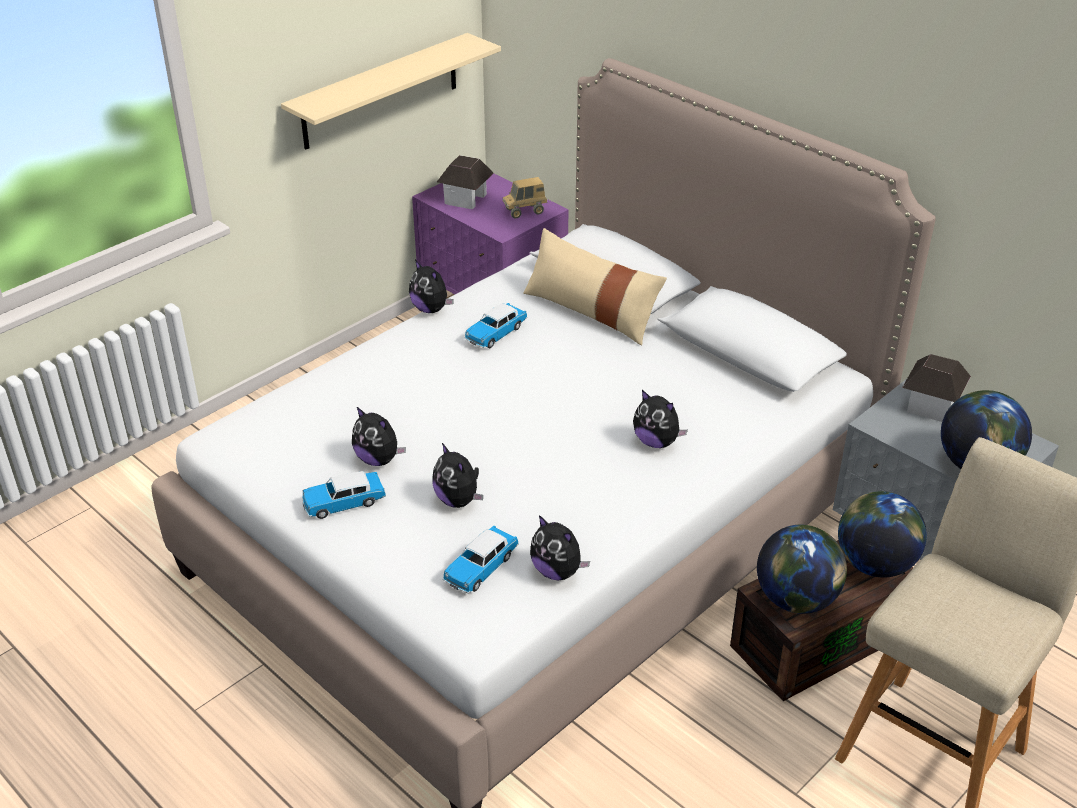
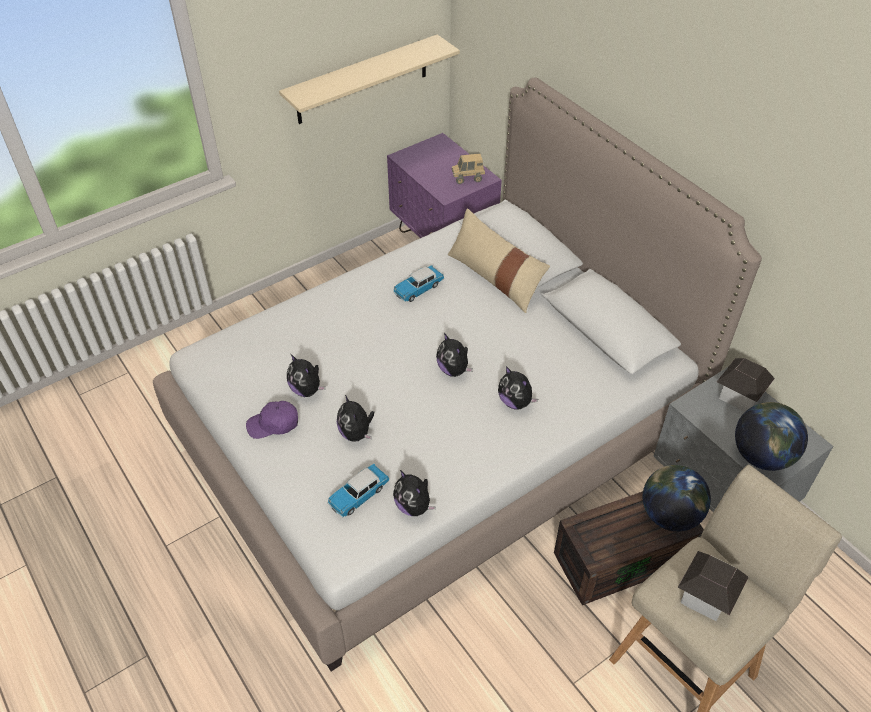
camera: 10 degrees right, 10 degrees up
(344, 503) = (273, 424): toy car -> purple cap
(431, 309) = (376, 261): plush toy -> plush toy (454, 370)
(466, 199) = (426, 162): toy house -> toy house (706, 596)
(796, 599) = (602, 537): globe -> none

